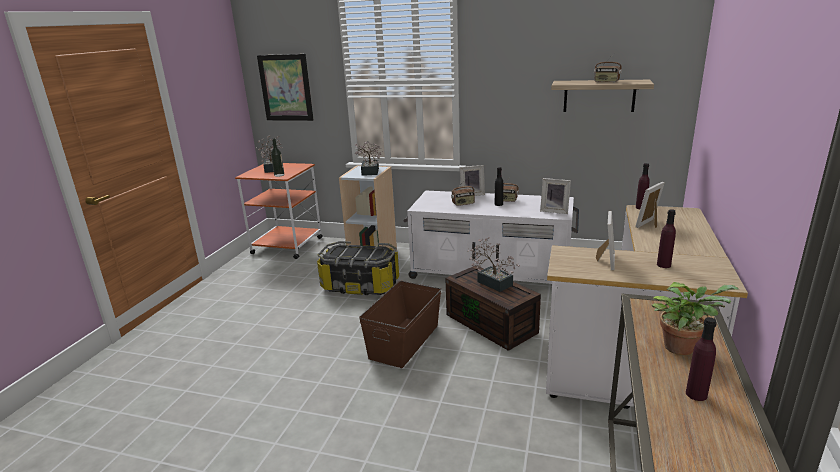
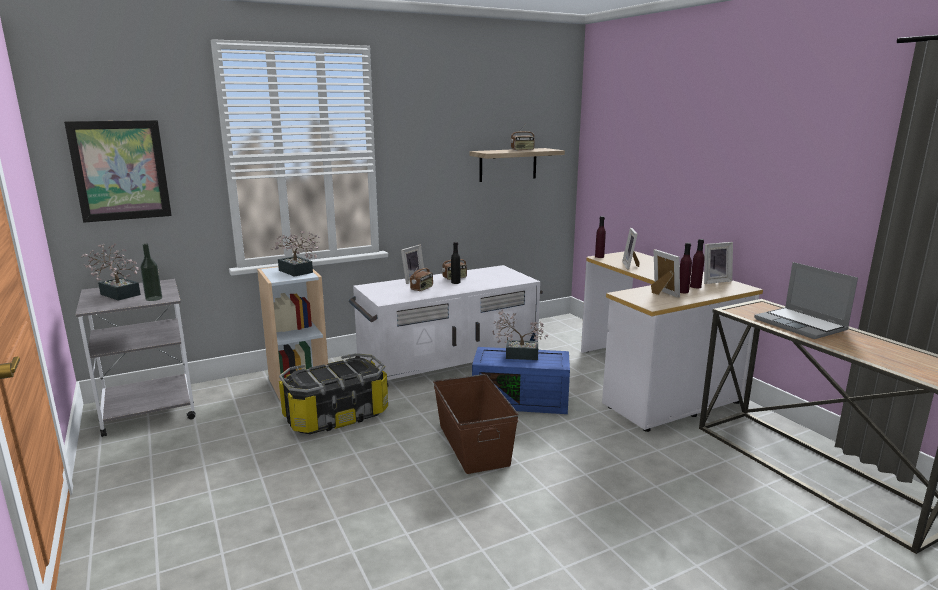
camera: 45 degrees left, 5 degrees down
(288, 246) = (151, 409): orange cart -> grey cart
(493, 323) = (522, 399): brown storage box -> blue storage box
(554, 211) = (513, 277): picture frame -> picture frame (714, 281)
(682, 346) = (801, 325): potted plant -> laptop
(696, 394) = (857, 343): purple bottle -> purple bottle (683, 291)

